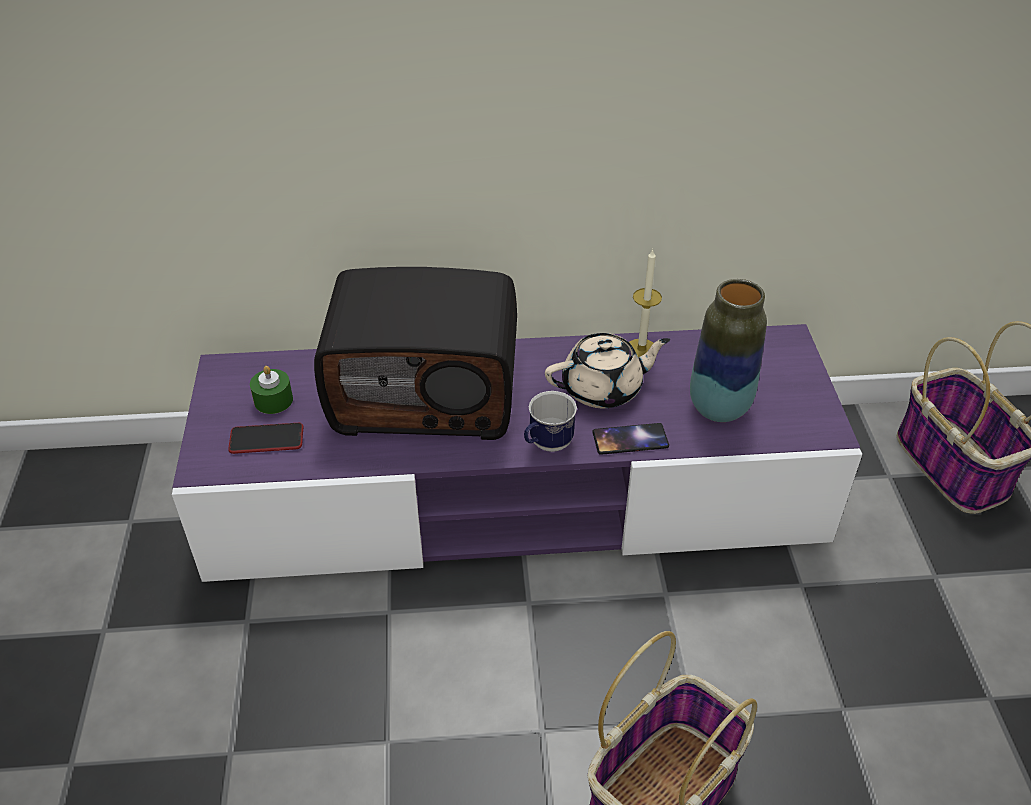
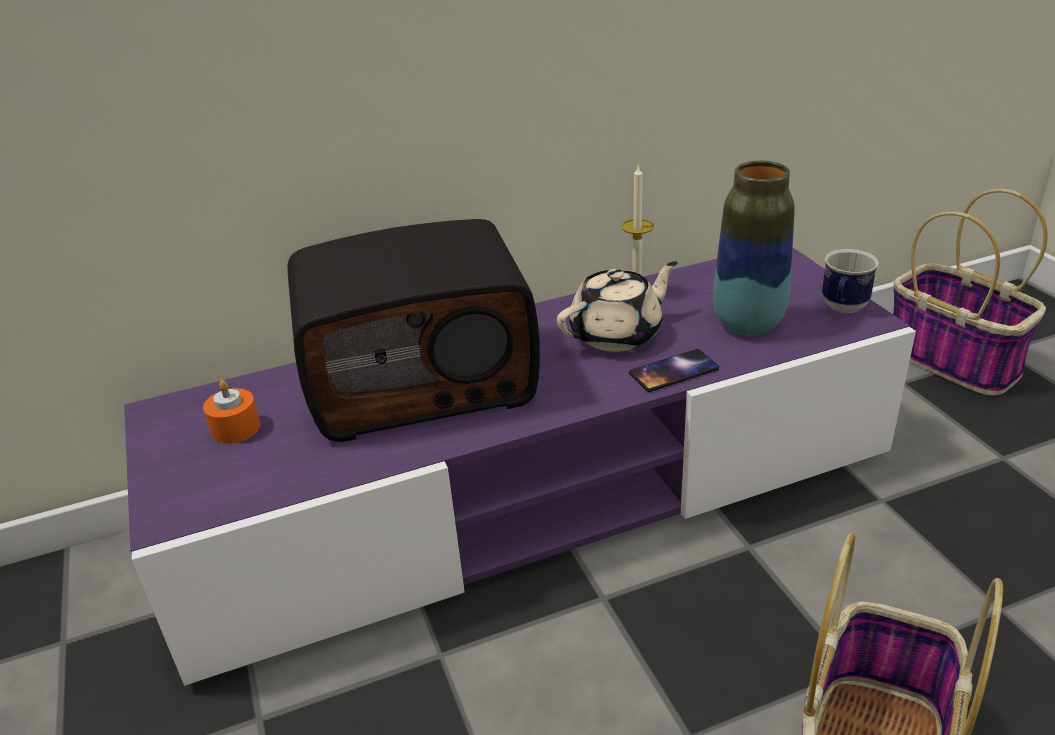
camera: 15 degrees left, 10 degrees down
(266, 439) = (242, 469): phone -> none
(273, 400) = (235, 428): green candle -> orange candle
(546, 445) = (585, 397): mug -> mug (842, 309)

